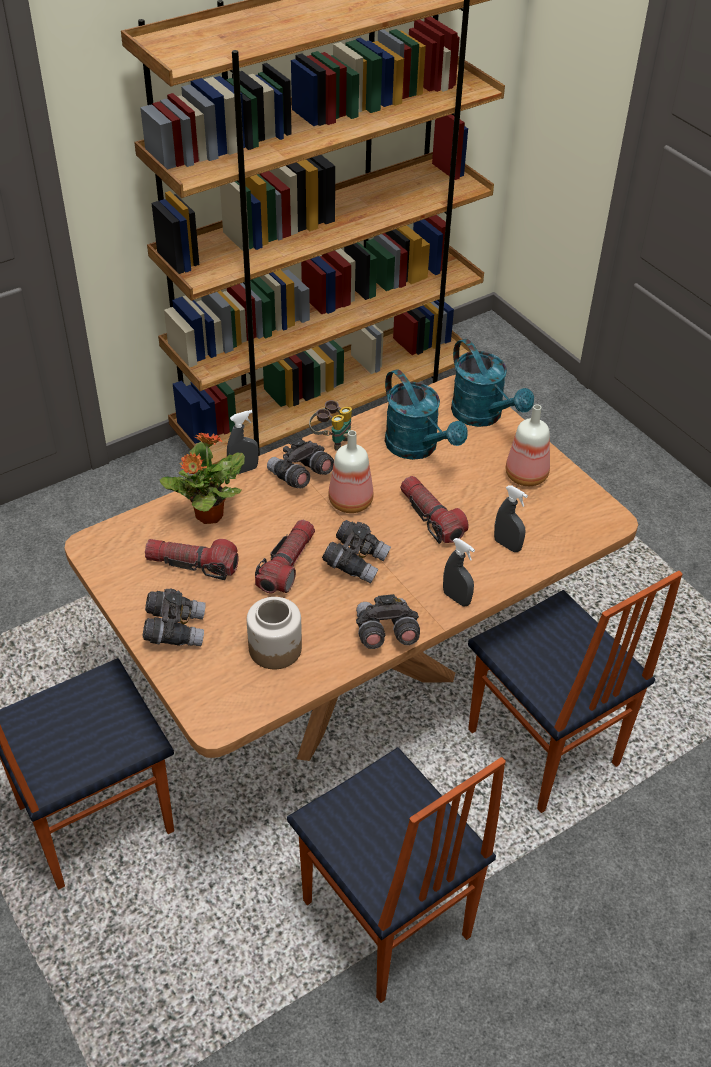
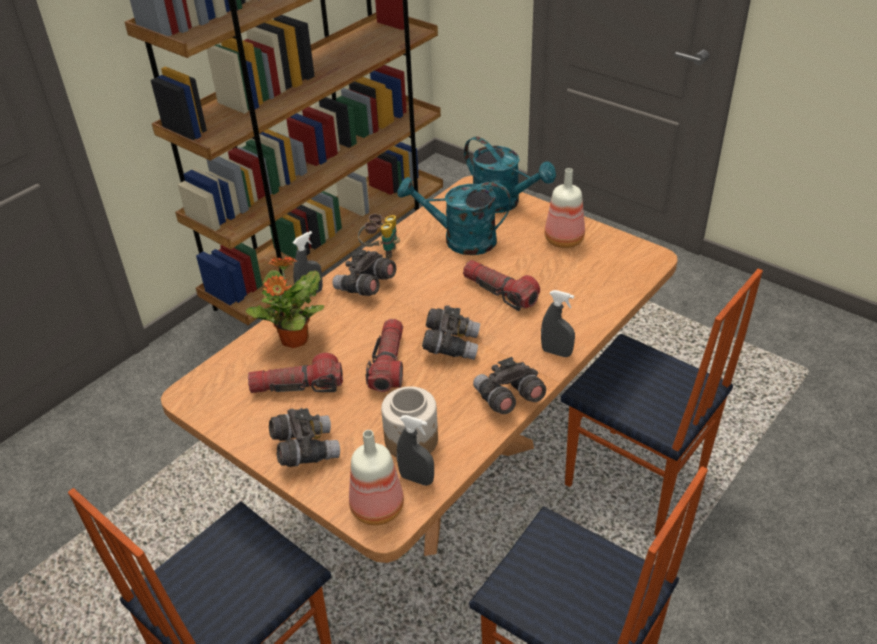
camera: 15 degrees left, 5 degrees down
(350, 500) = (420, 296): bottle -> bottle (376, 507)
(418, 448) = (460, 240): turquoise watering can -> turquoise watering can turned 150 degrees clockwise
(507, 545) = (577, 298): grey spray bottle -> grey spray bottle (416, 479)

